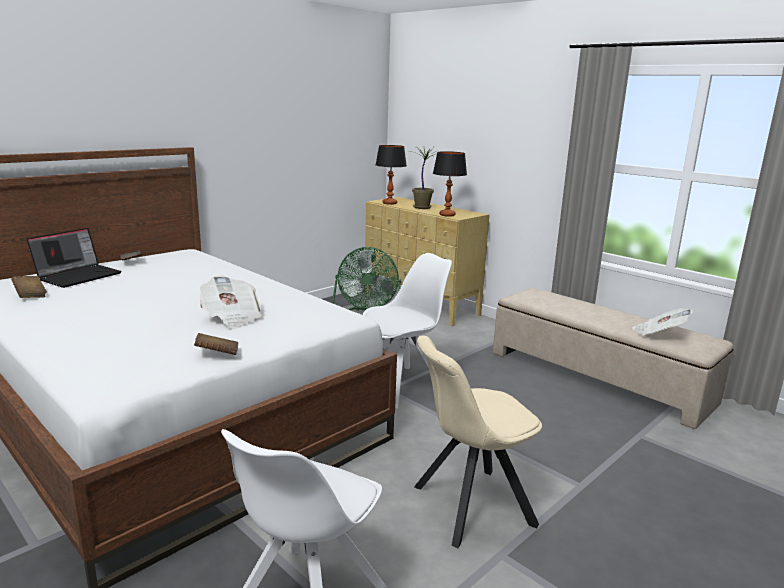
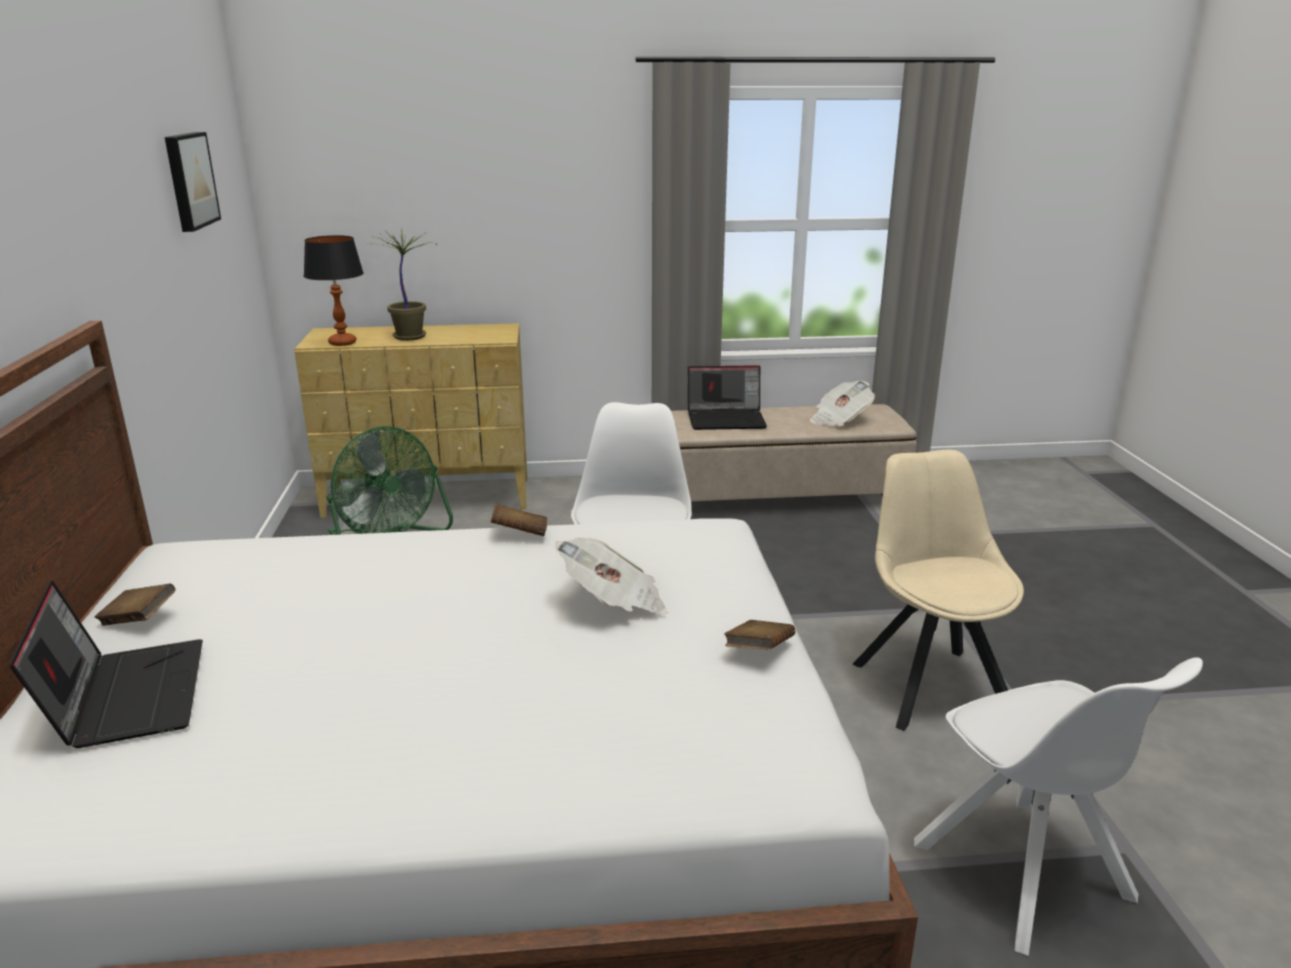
camera: 50 degrees left, 5 degrees up
(30, 295) = (168, 779): brown book -> brown book (520, 534)
(313, 105) = (189, 180): none -> picture
(447, 215) = (480, 339): table lamp -> none
(470, 506) = (929, 685): beige chair -> beige chair turned 150 degrees clockwise
(578, 308) = (727, 419): none -> laptop

